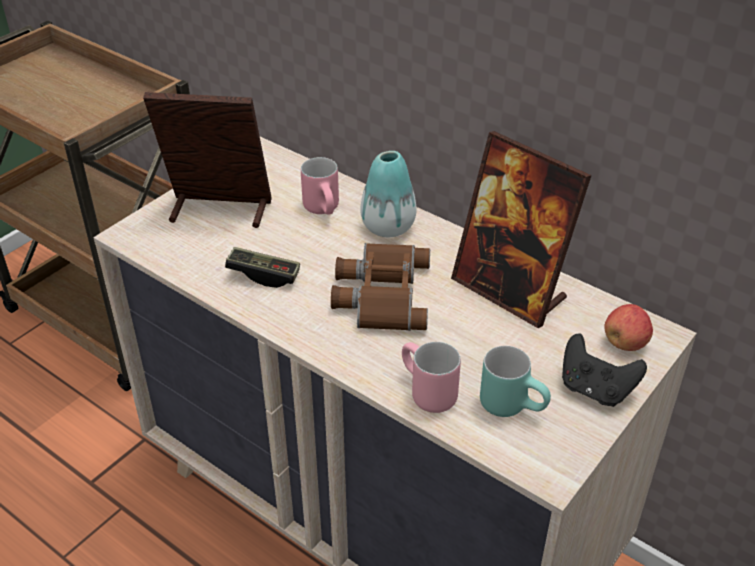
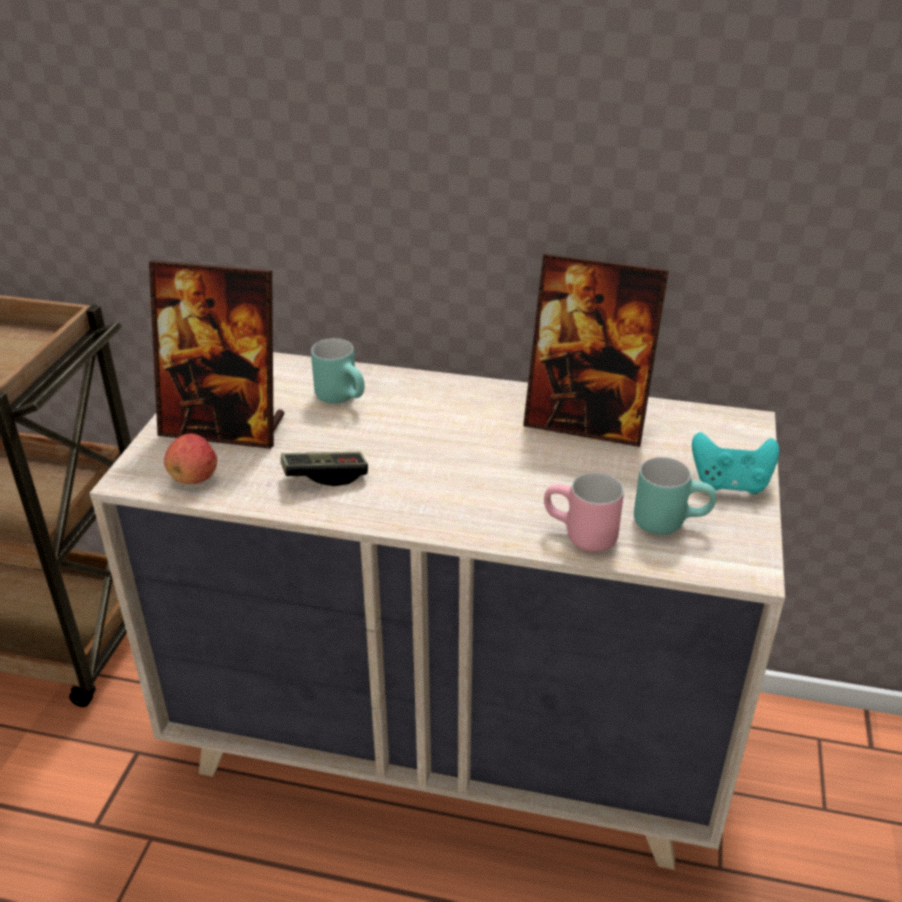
camera: 25 degrees left, 5 degrees down
(219, 211) = (224, 427): picture frame -> picture frame turned 150 degrees counterclockwise
(326, 210) = (344, 397): pink mug -> turquoise mug
(380, 293) = (463, 459): brown binoculars -> none
(388, 227) = (422, 397): vase -> none
(595, 389) = (730, 484): black game controller -> turquoise game controller
(625, 343) = (723, 437): apple -> apple (194, 478)

